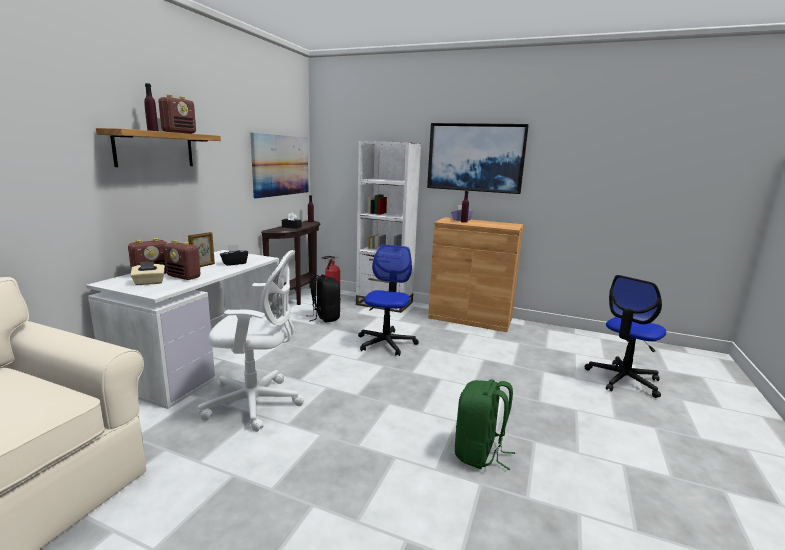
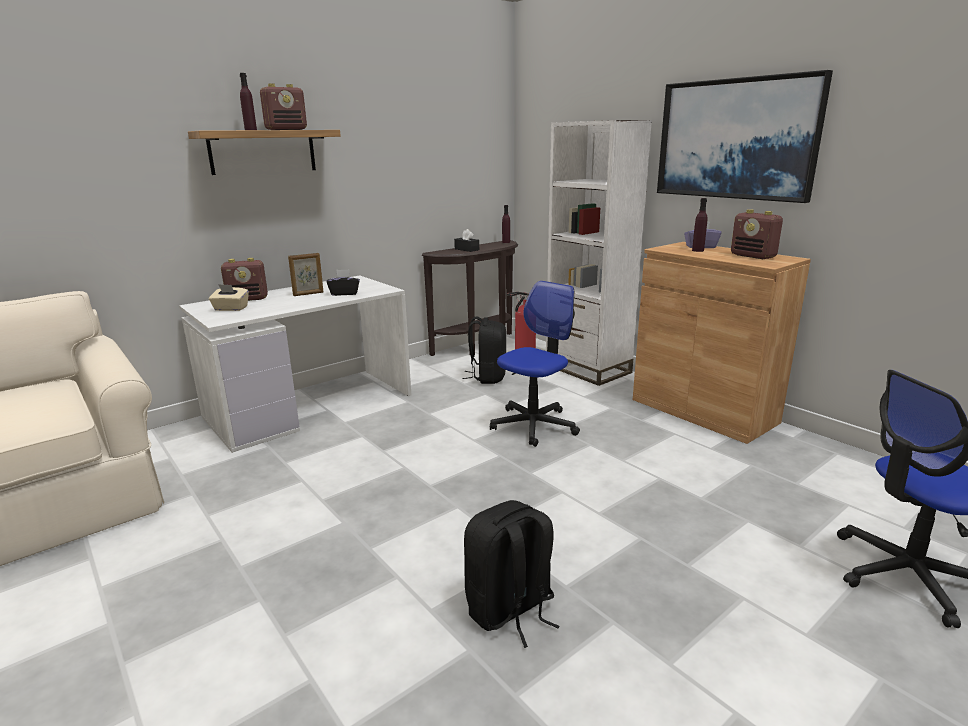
camera: 30 degrees right, 5 degrees up
(184, 277) = (271, 305): radio -> radio (753, 256)
(257, 403) = (314, 467): white office chair -> none
(281, 165) = (459, 164): picture -> none
(479, 453) = (510, 610): green backpack -> black backpack

